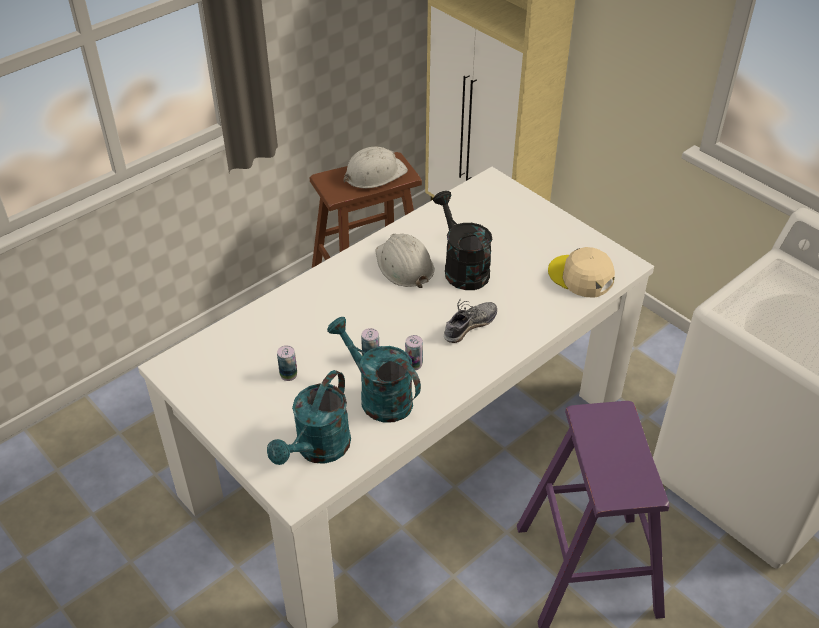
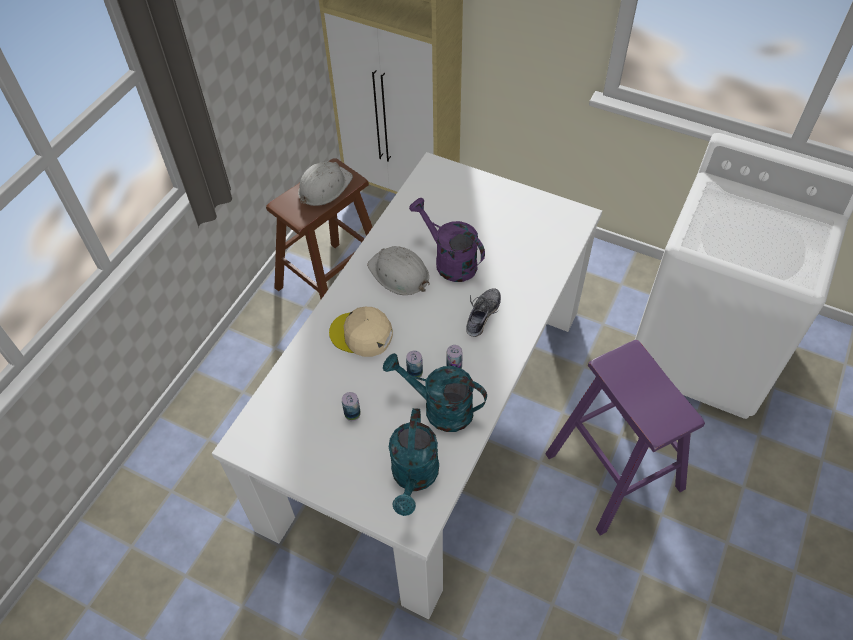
camera: 20 degrees left, 10 degrees up
(462, 268) = (449, 261): black watering can -> purple watering can
(580, 277) = (550, 239): beige cap -> beige cap (361, 335)

